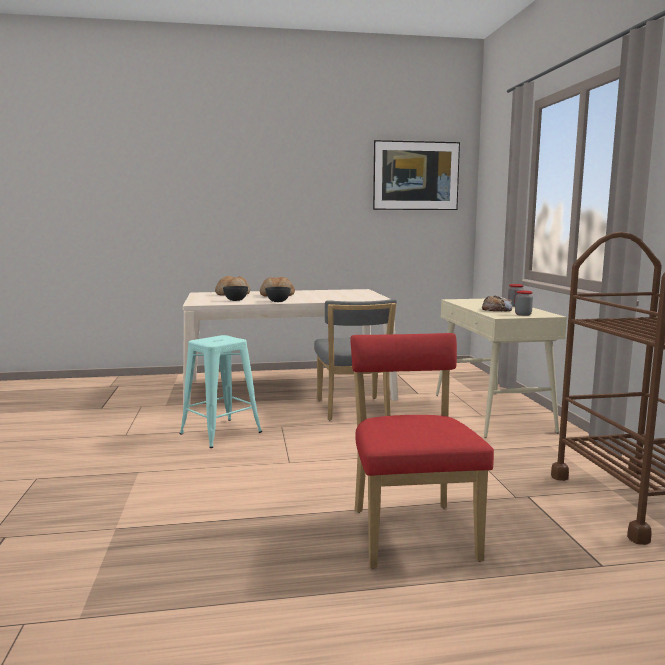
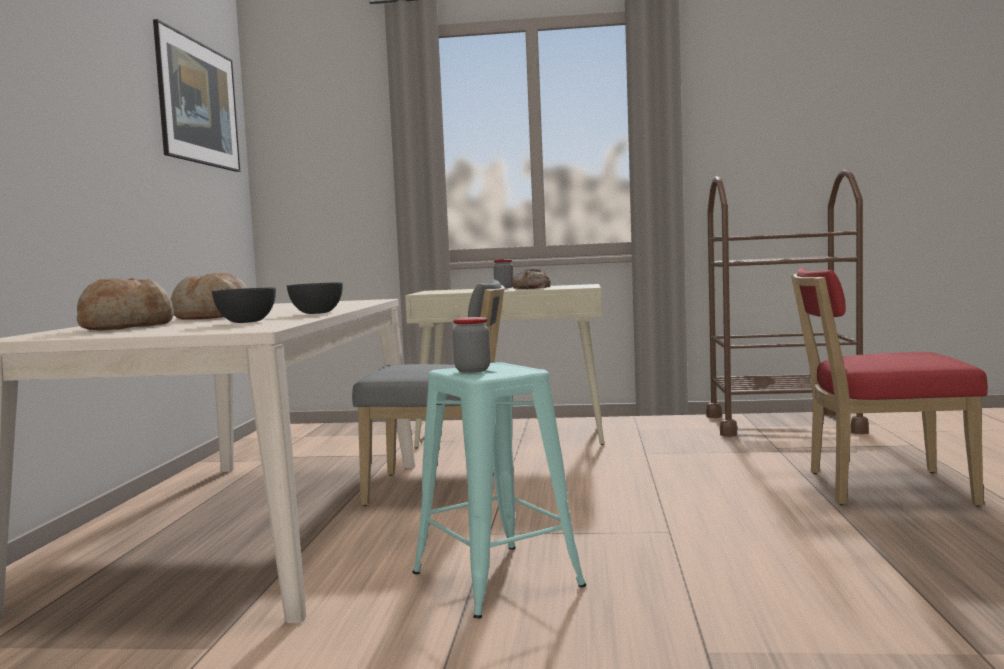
camera: 75 degrees left, 5 degrees down
(523, 314) = (577, 286): jar -> jar (472, 370)

